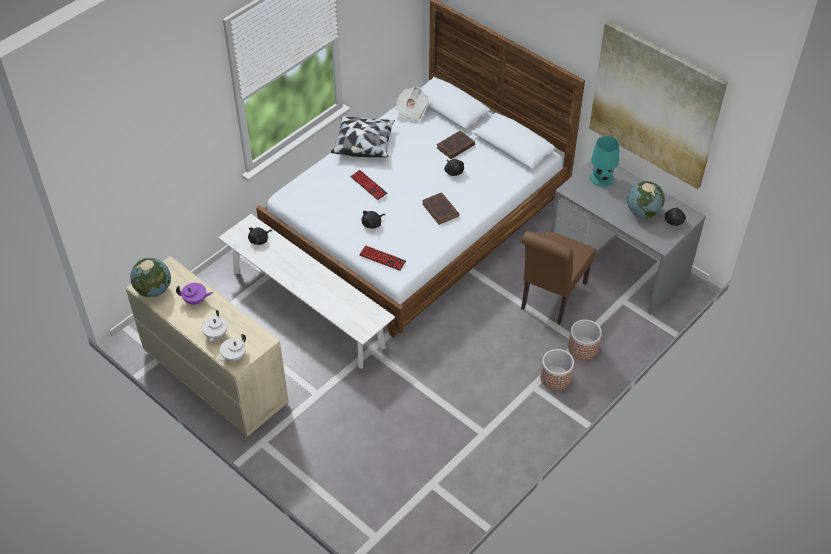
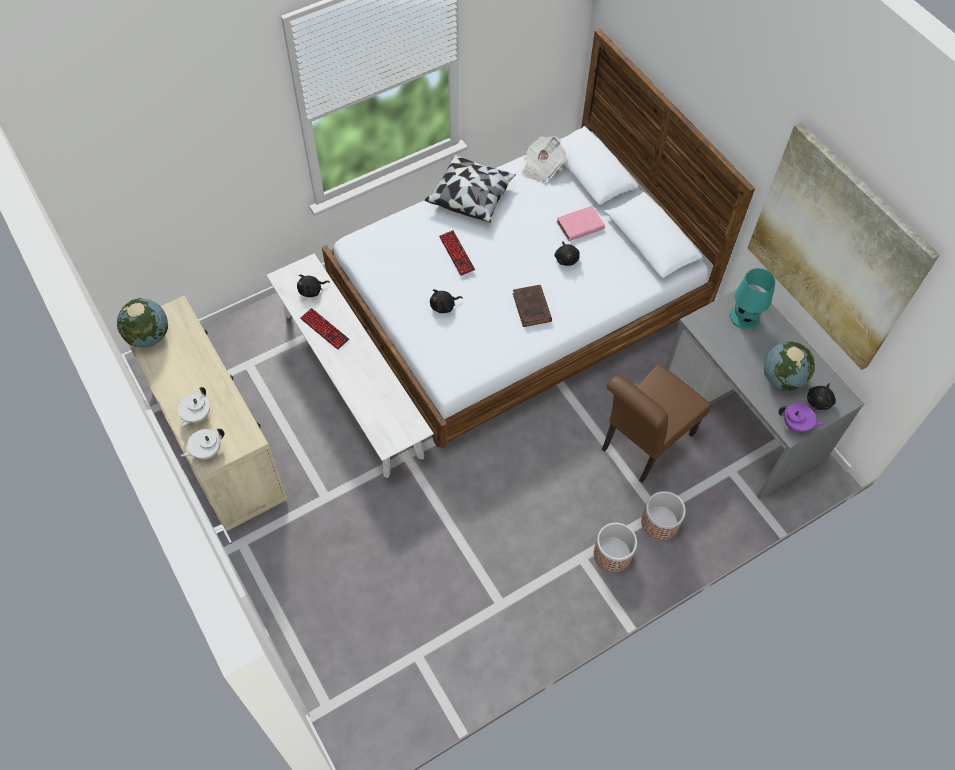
camera: 15 degrees right, 10 degrees up
(195, 300) = (191, 363): purple teapot -> purple teapot (796, 425)
(382, 258) = (439, 356): keyboard -> keyboard (324, 329)
(454, 147) = (579, 226): brown book -> pink book

